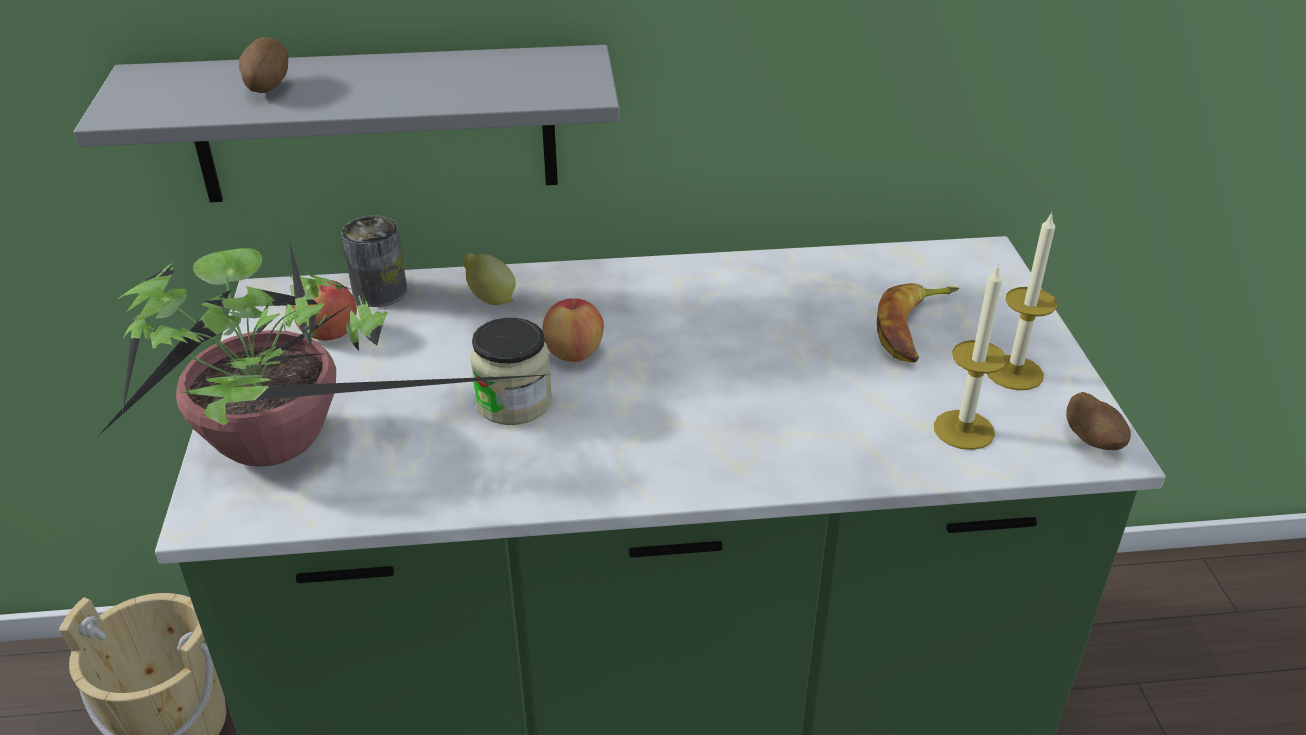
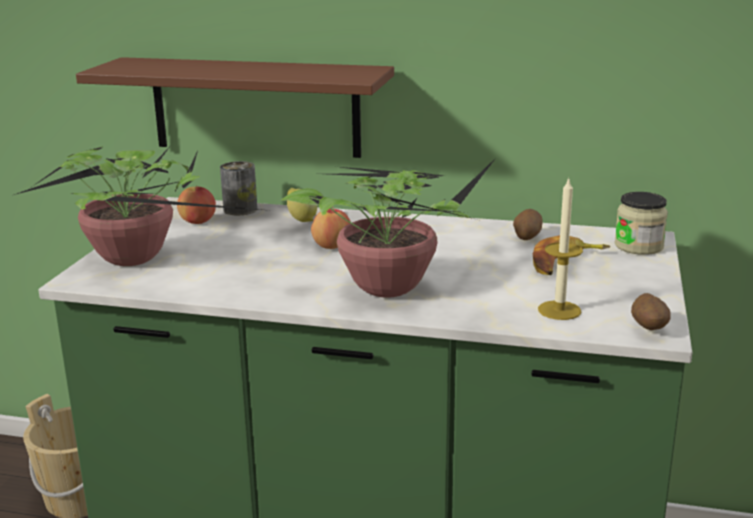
camera: 20 degrees right, 15 degrees down
(267, 87) = (187, 67): potato -> potato (526, 238)
(376, 125) = (255, 107): grey shelf -> brown shelf
(514, 402) = (278, 261): jar -> jar (638, 246)
(713, 426) = (391, 286): none -> potted plant
(1014, 372) = (620, 291): candle -> none

